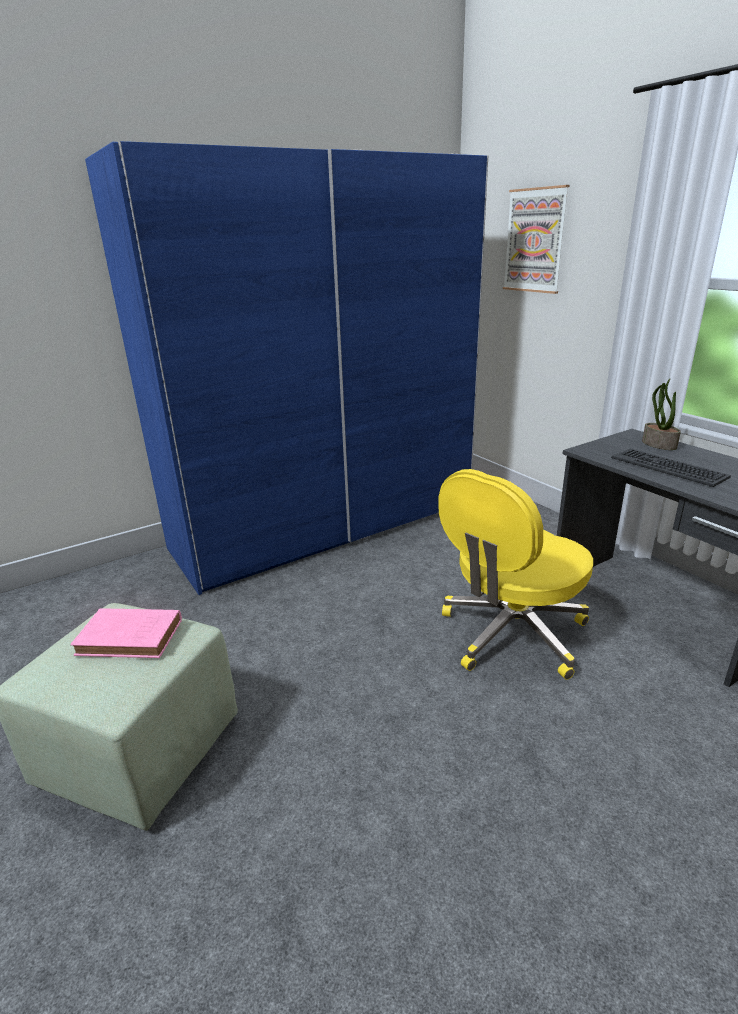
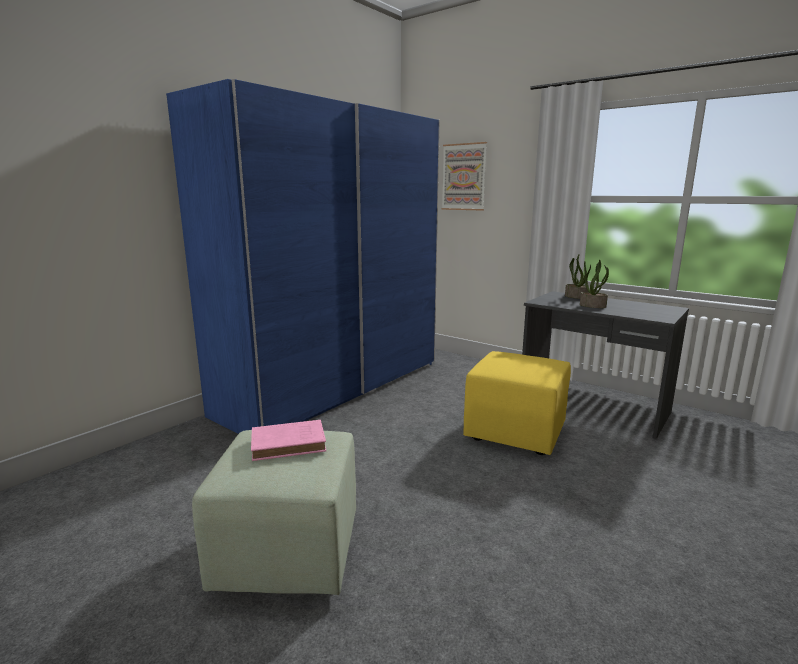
camera: 20 degrees left, 10 degrees down
(511, 634) = (514, 432): yellow office chair -> yellow ottoman
(668, 467) = (593, 306): keyboard -> potted plant

